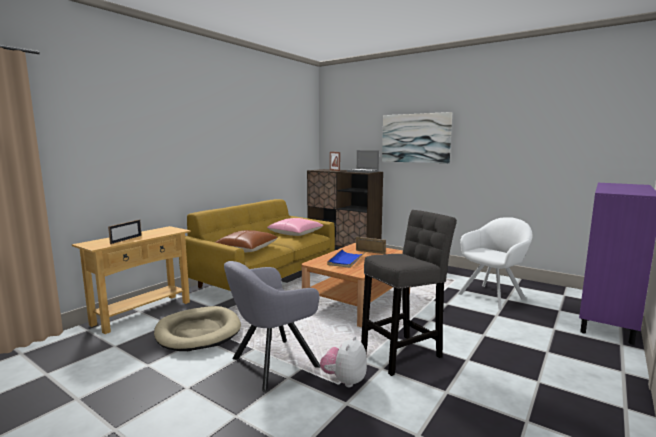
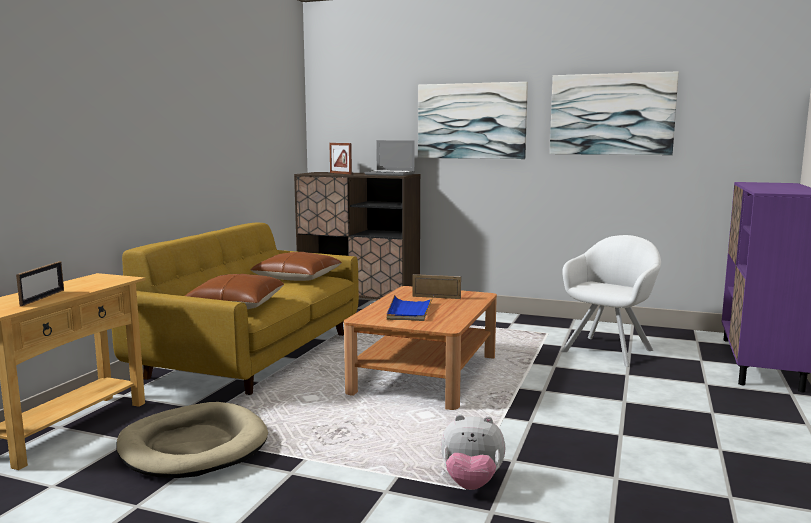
camera: 15 degrees left, 0 degrees up
(270, 364) = (346, 477): grey armchair -> none
(295, 233) = (297, 278): pink pillow -> brown pillow
(344, 381) = (471, 483): plush toy -> plush toy turned 90 degrees counterclockwise
(404, 353) = (533, 437): grey stool -> none
(509, 133) = (611, 114): none -> picture

